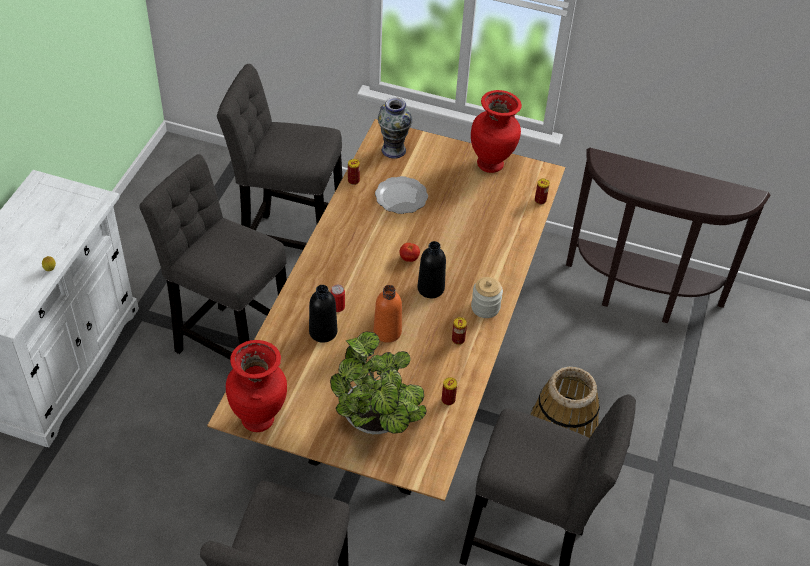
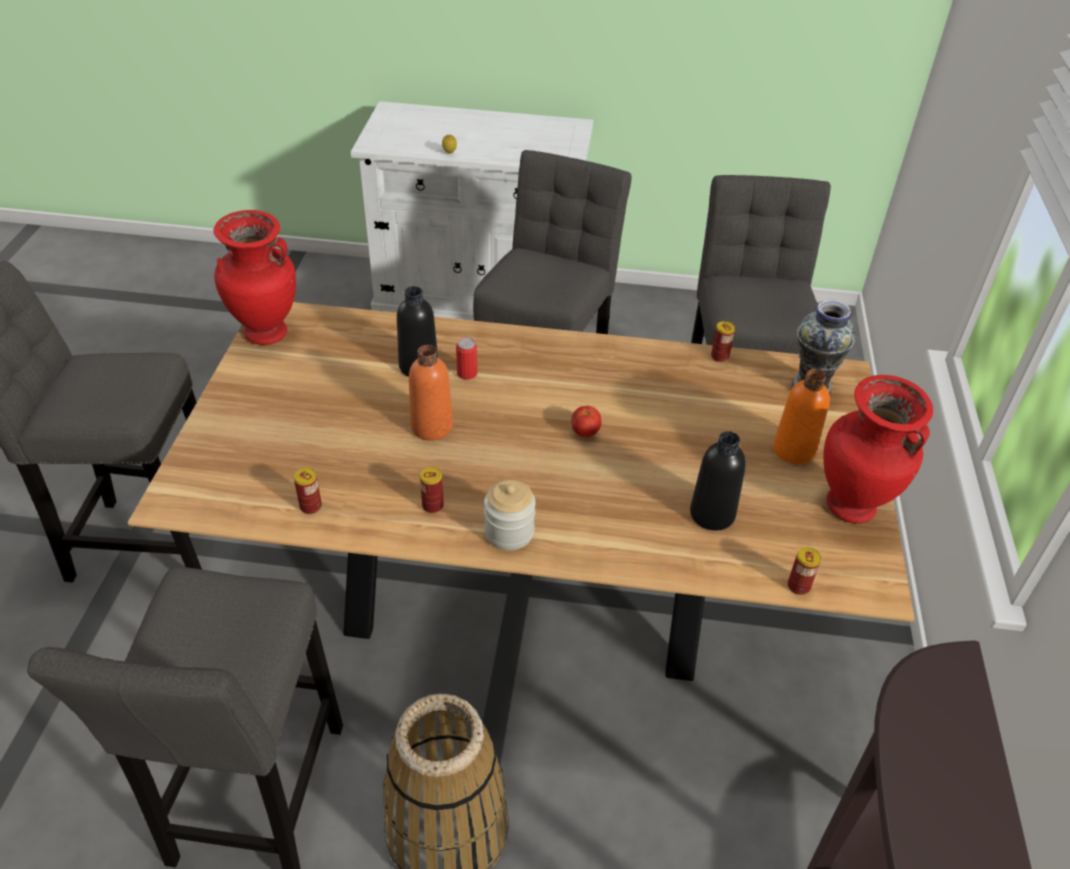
camera: 80 degrees right, 5 degrees down
(377, 424) = (262, 437): potted plant -> none
(402, 197) = (713, 409): plate -> none
(430, 288) = (530, 463): black bottle -> black bottle (712, 514)
(443, 173) = (794, 450): none -> orange bottle

